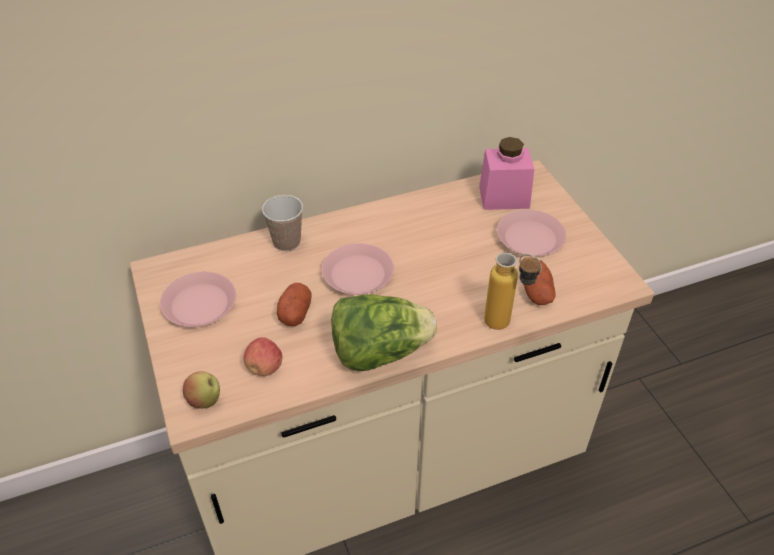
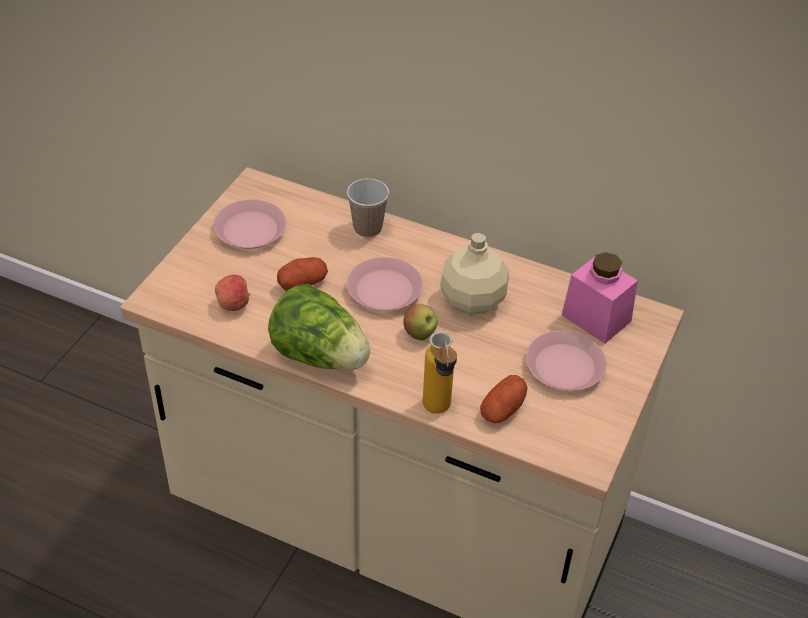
camera: 45 degrees right, 0 degrees up
(205, 401) = (171, 296): apple -> apple (420, 334)
(421, 239) = (471, 300): none -> beige bottle

